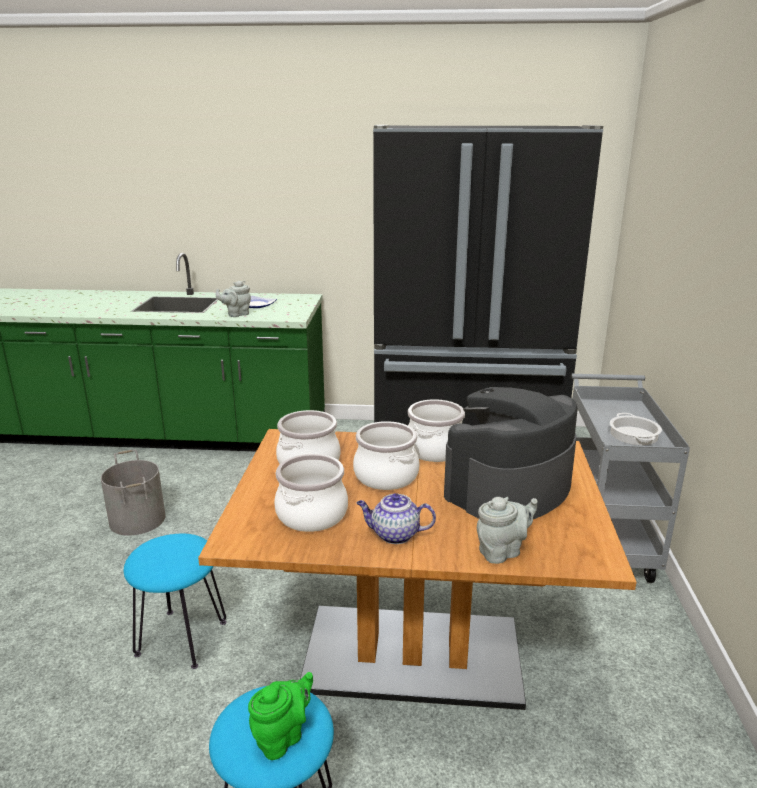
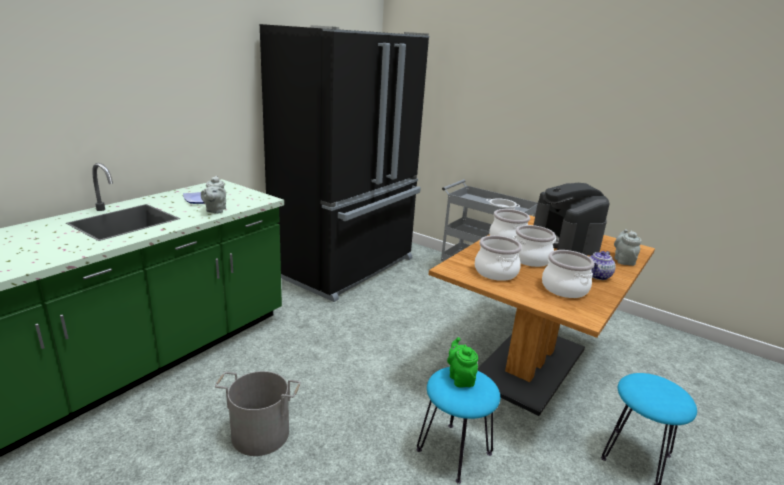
camera: 60 degrees left, 0 degrees up
(282, 737) = (669, 389): green teapot -> green teapot (460, 378)

